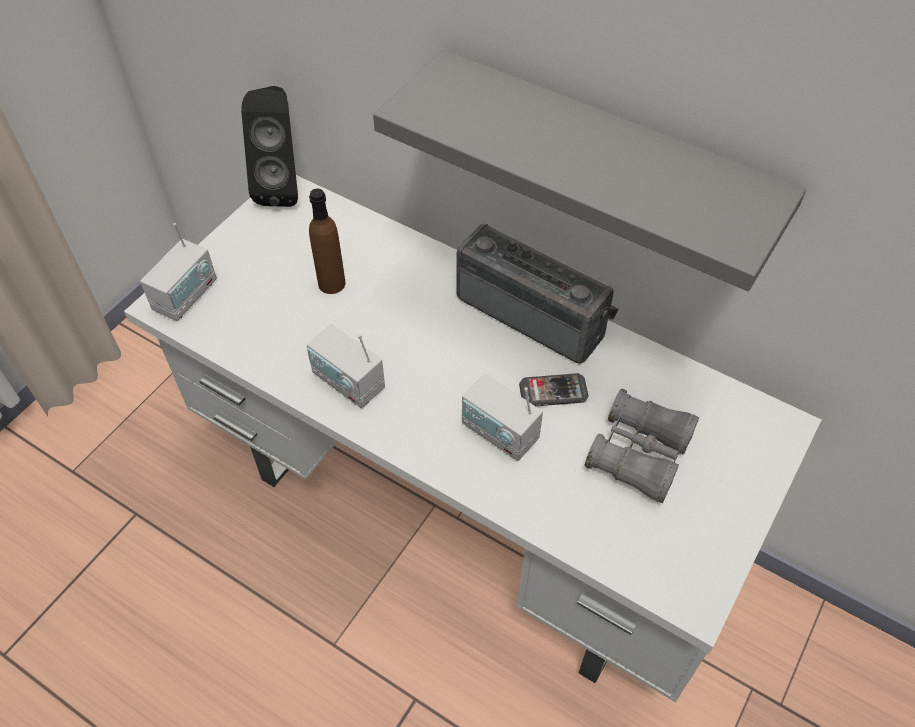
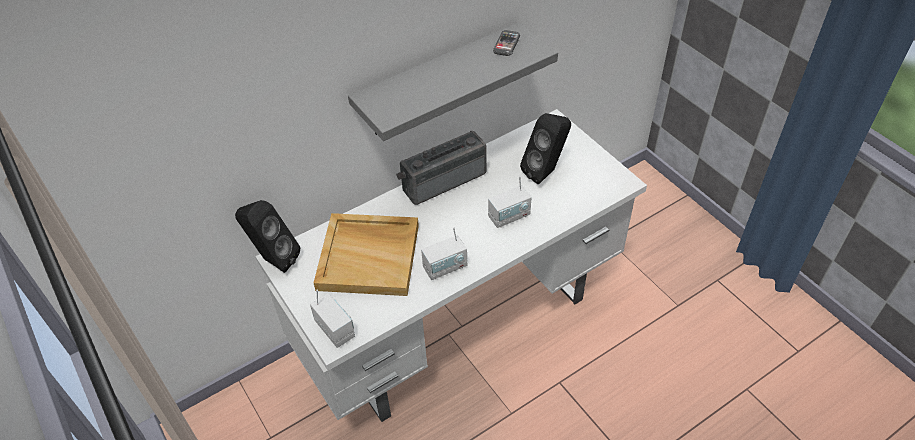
camera: 65 degrees left, 5 degrees down
(331, 283) = (369, 256): brown bottle -> beige tray
(553, 391) = (495, 189): phone -> phone (506, 44)
(639, 454) = (546, 172): grey binoculars -> black speaker

